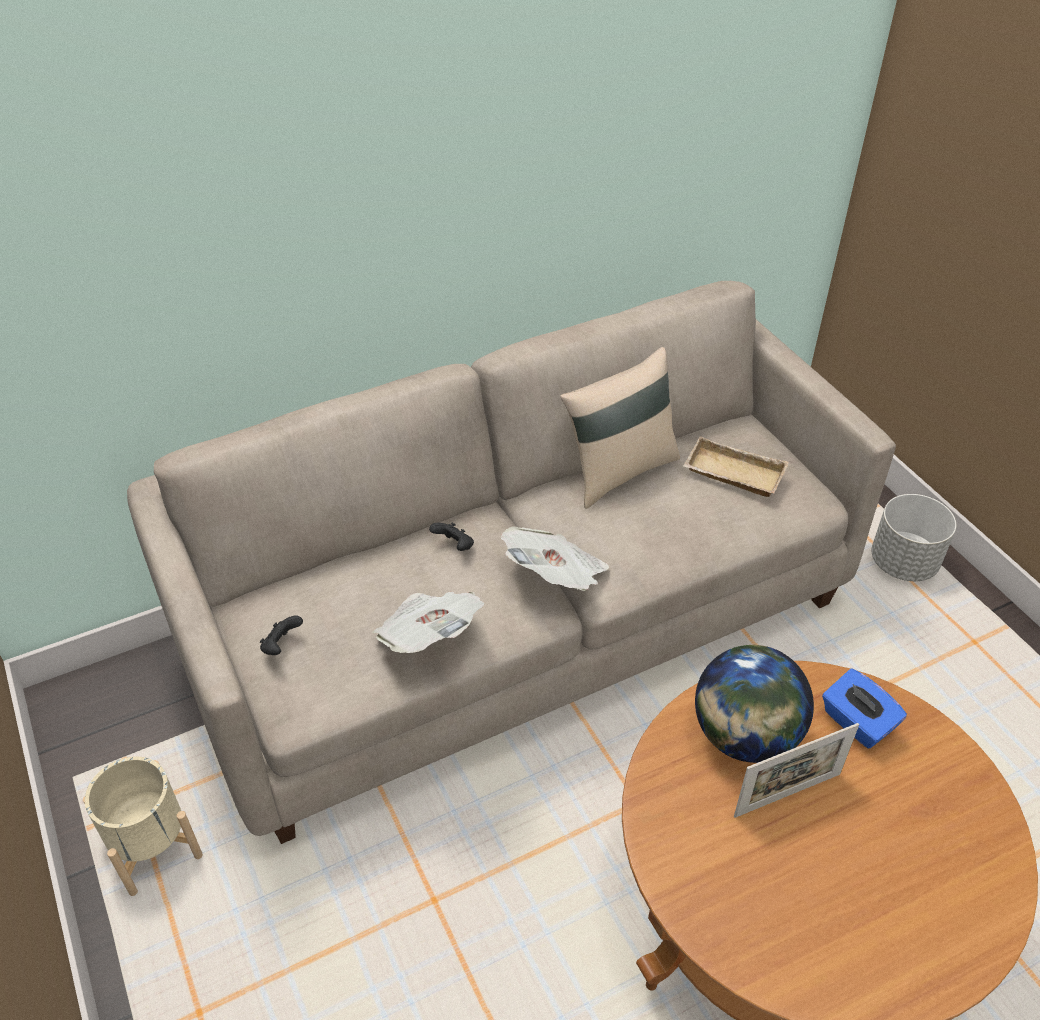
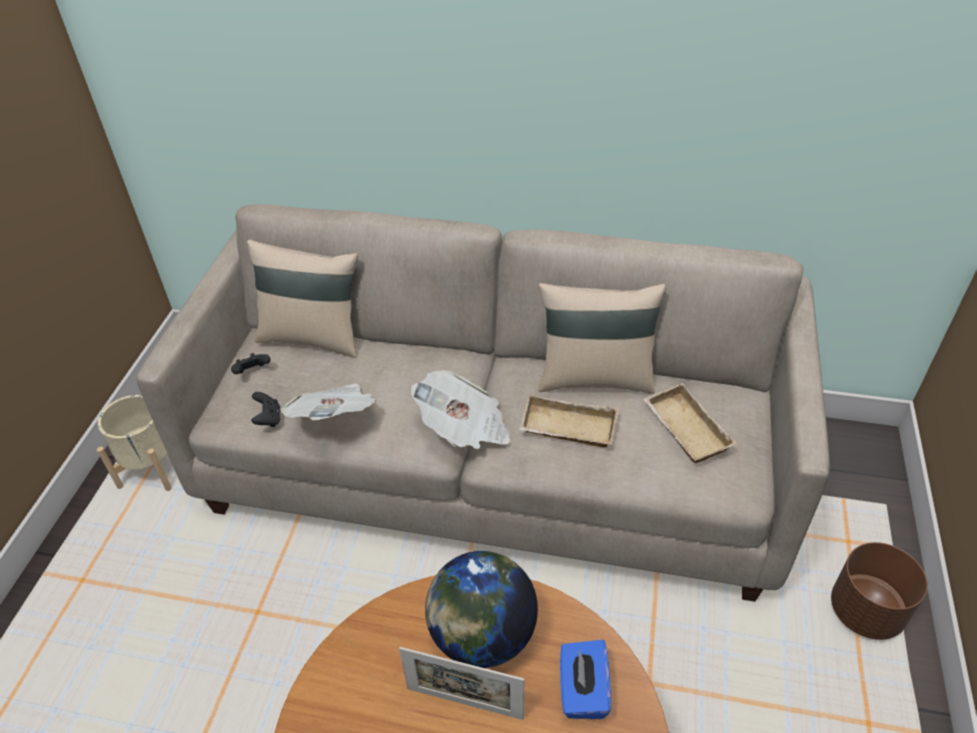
camera: 40 degrees right, 0 degrees up
(308, 576) = (313, 337): none -> beige pillow
(454, 546) = (417, 367): black game controller -> black game controller (268, 419)
(644, 526) = (566, 428): none -> beige tray
(902, 563) = (865, 611): grey planter -> brown planter

